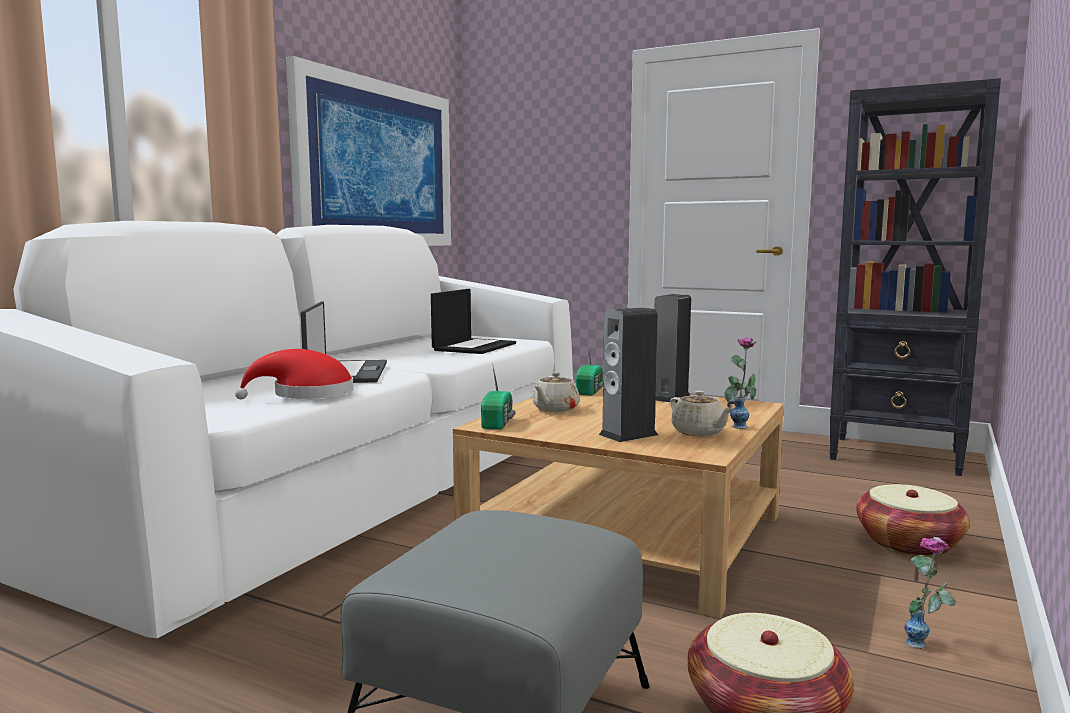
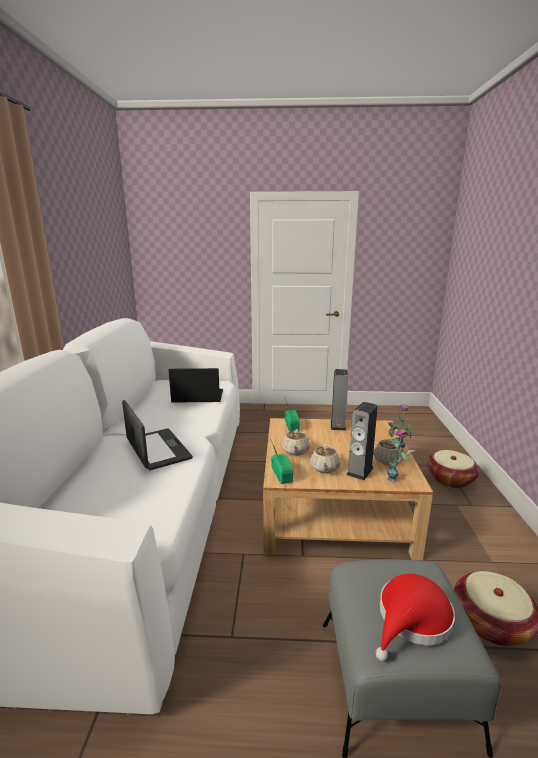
camera: 25 degrees left, 10 degrees up
(307, 395) = (165, 486): red hat -> red hat (411, 619)
(377, 165) = (94, 271): picture -> none
(474, 347) = (197, 396): laptop -> laptop turned 90 degrees counterclockwise
(574, 426) = (324, 468): none -> beige teapot
(897, 456) = (398, 414): black bookcase -> none
(927, 643) = (507, 547): vase -> vase (396, 477)

